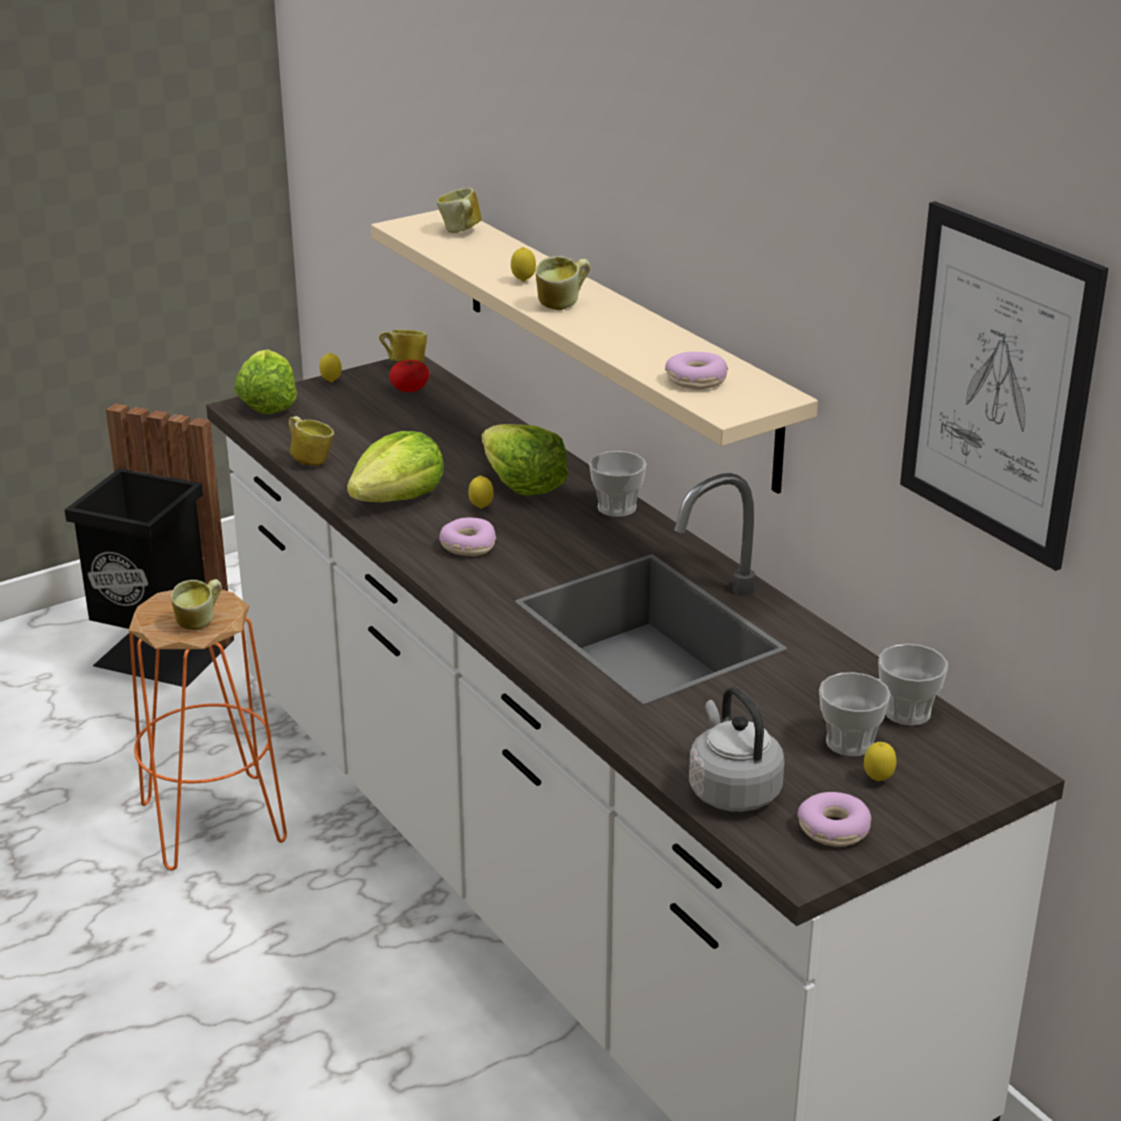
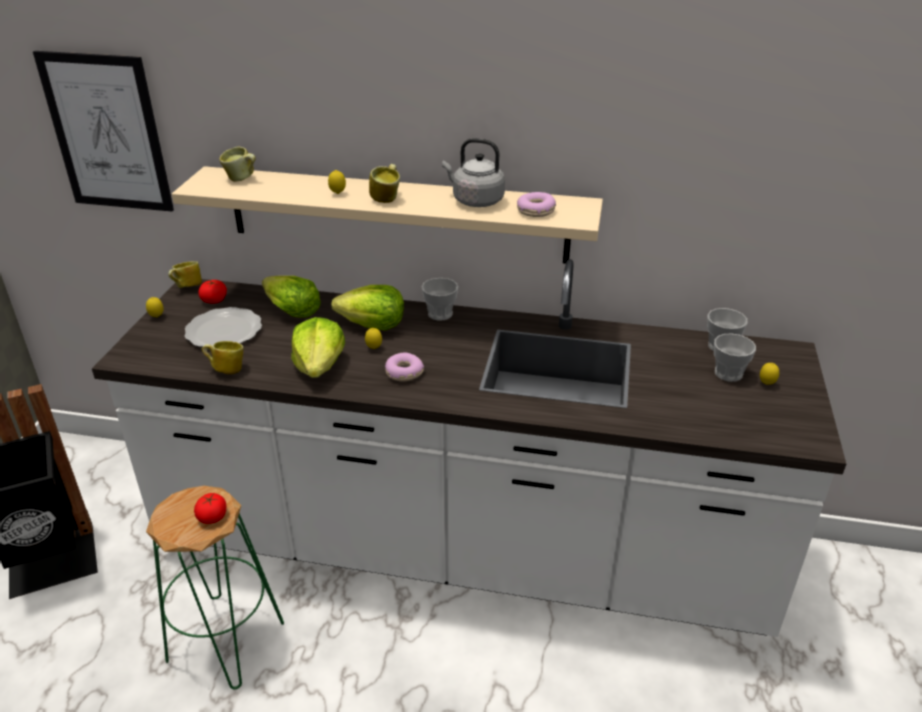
camera: 45 degrees left, 5 degrees up
(200, 623) = (212, 516): mug -> tomato
(212, 823) = (225, 642): orange stool -> green stool
(267, 403) = (135, 348): lettuce -> lettuce (291, 311)
(369, 422) = (224, 330): none -> plate
(732, 790) = (731, 426): grey kettle -> grey kettle (475, 201)
(834, 829) = (794, 418): donut -> none
(998, 384) = (759, 148): picture -> picture (107, 133)

